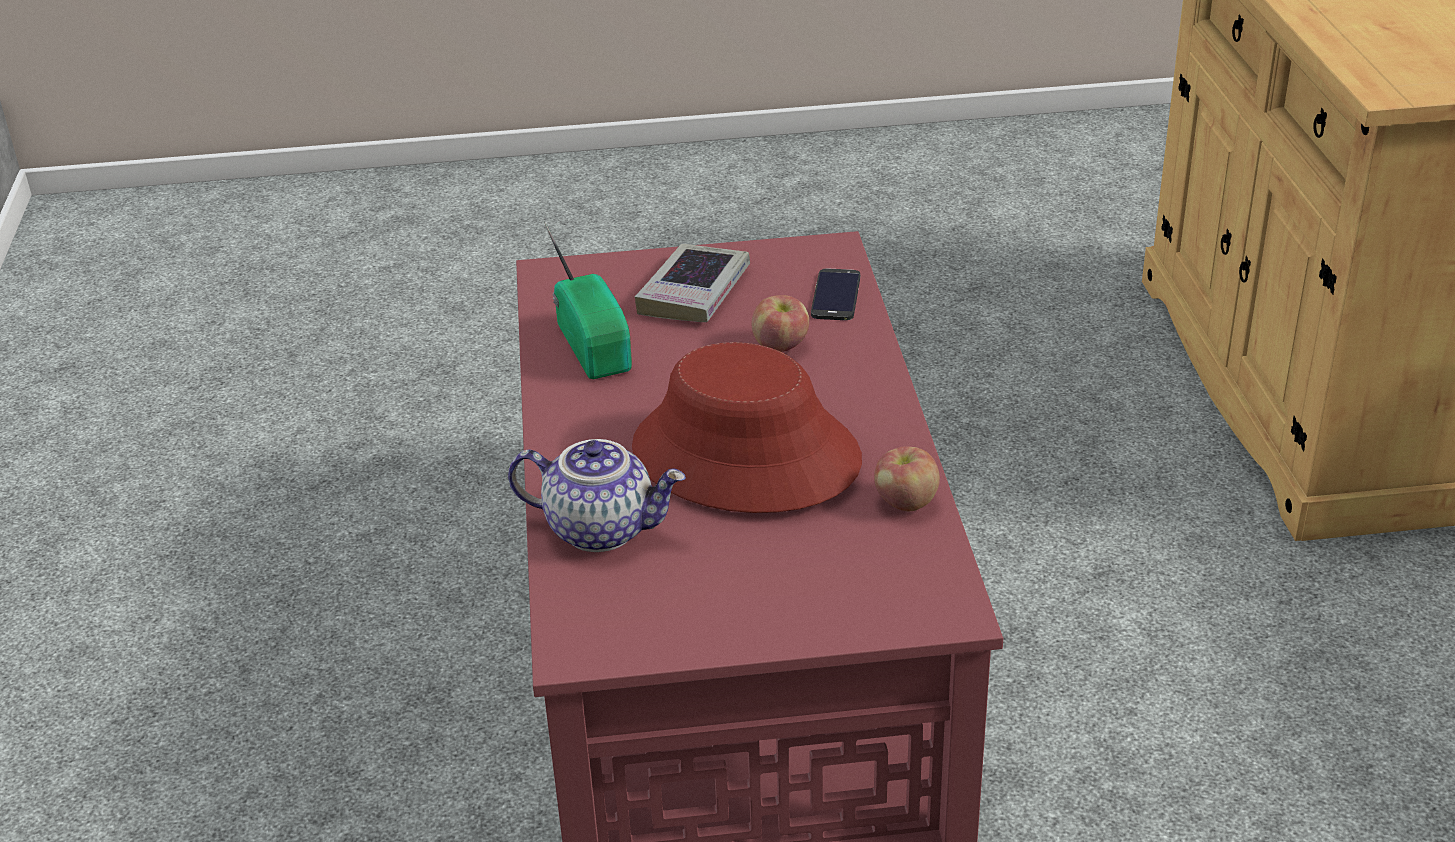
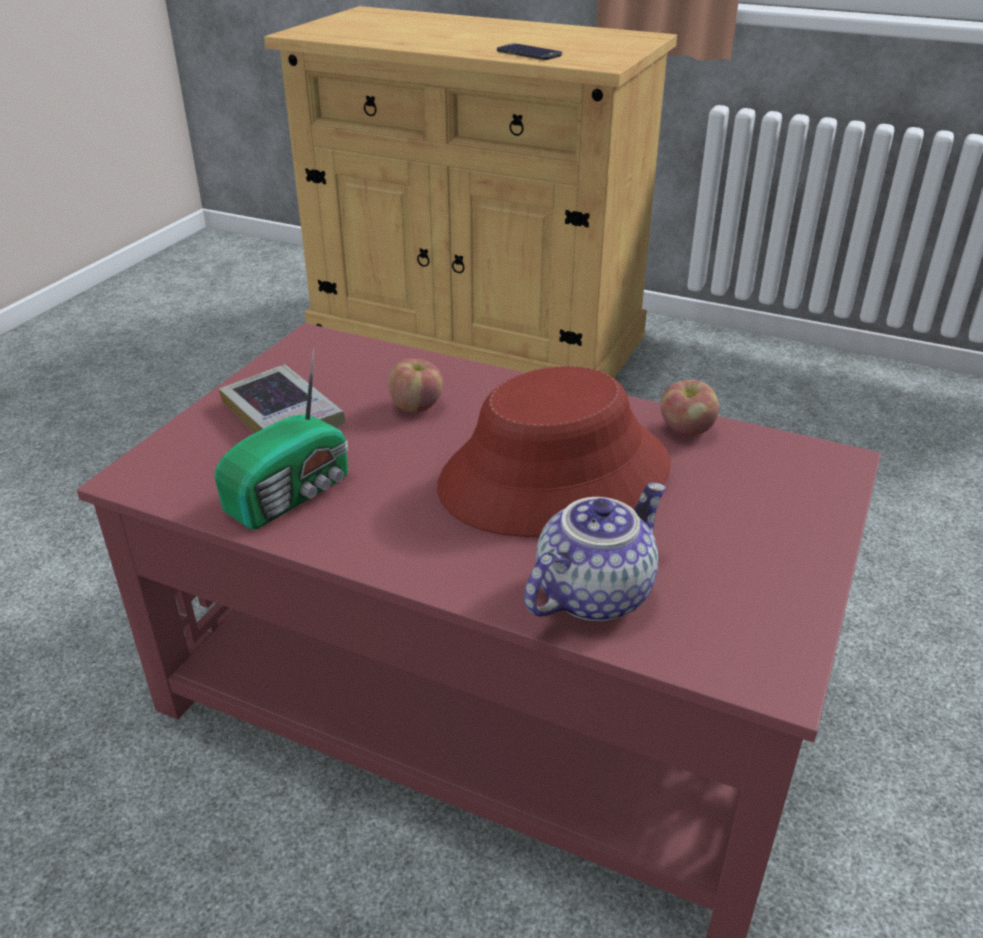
camera: 60 degrees left, 0 degrees up
(596, 346) = (293, 494): radio -> radio turned 120 degrees clockwise
(835, 295) = (379, 360): phone -> phone (529, 53)

